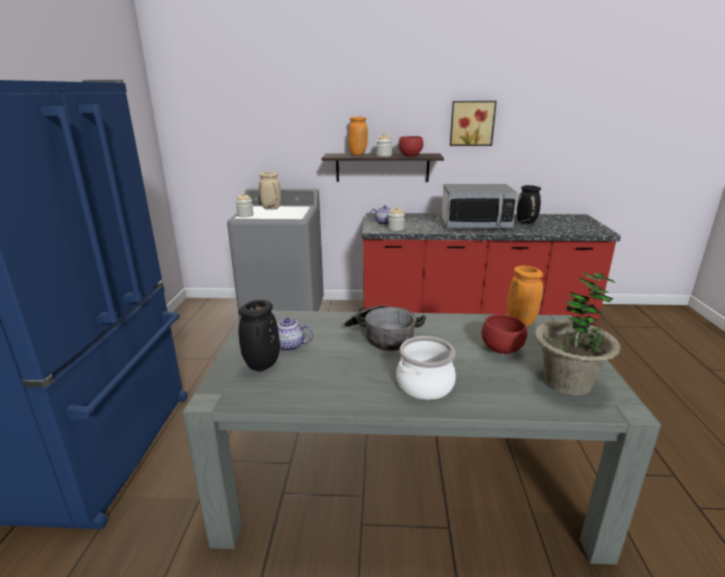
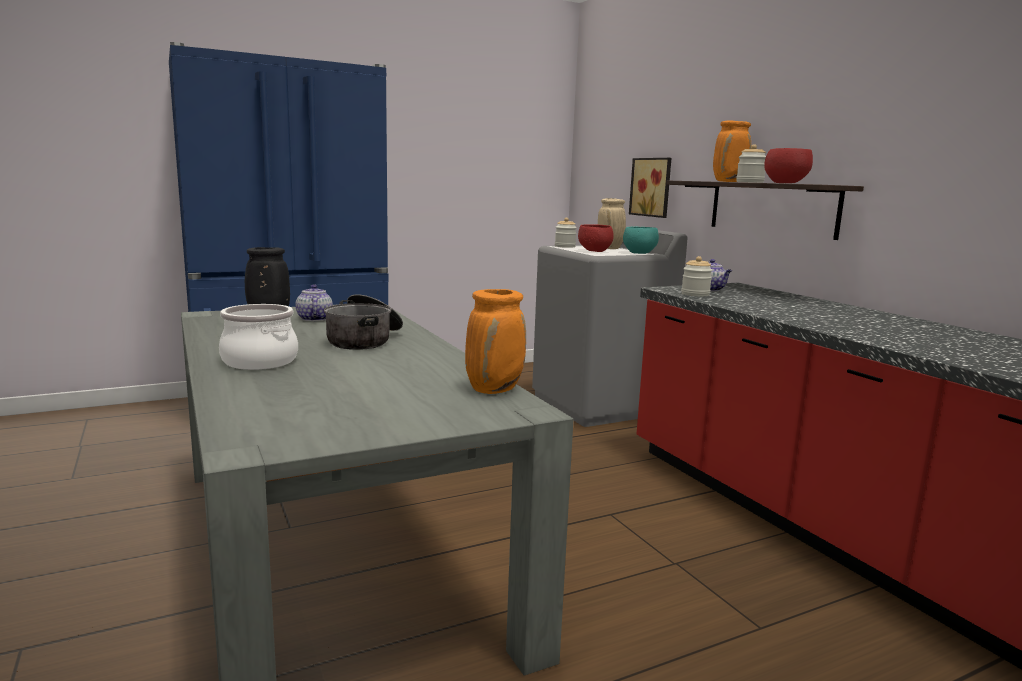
camera: 60 degrees right, 10 degrees down
(301, 208) = (638, 253): none -> turquoise bowl
(472, 123) = (929, 125): picture -> picture (652, 187)
(475, 224) = (839, 319): microwave -> none
(502, 350) = (382, 385): red bowl -> red bowl (595, 251)
(526, 222) = (962, 343): black vase -> none
(567, 382) = (307, 418): potted plant -> none

